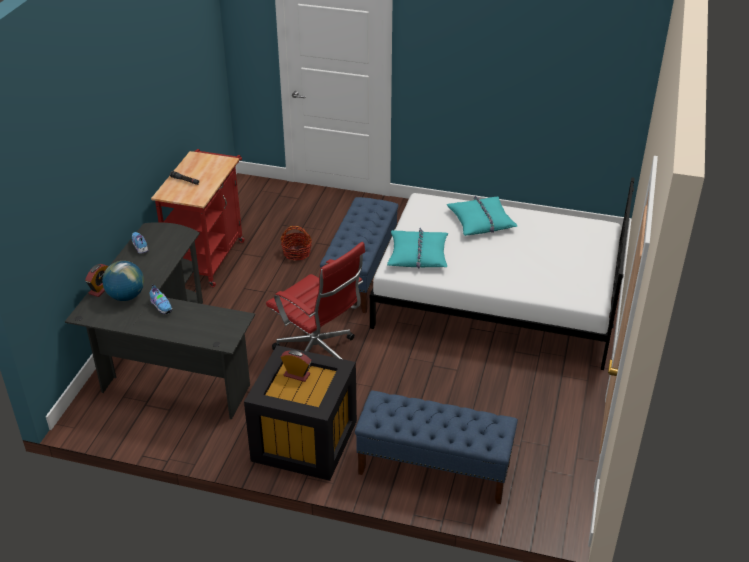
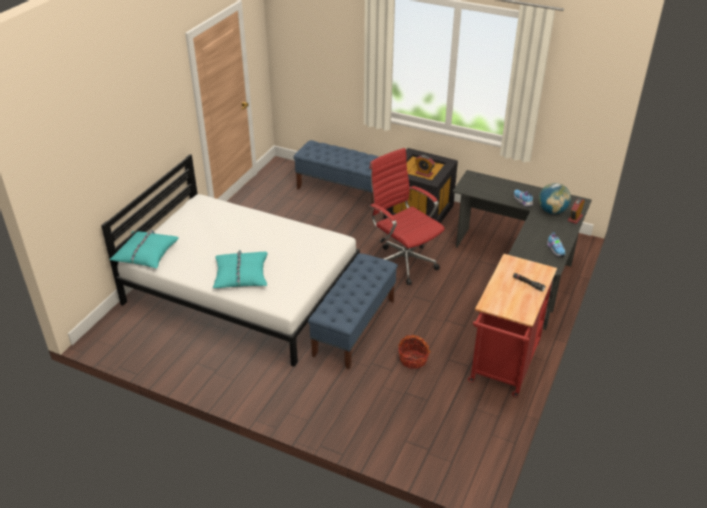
camera: 170 degrees left, 0 degrees up
(418, 255) = (313, 250): turquoise pillow -> turquoise pillow (145, 254)

